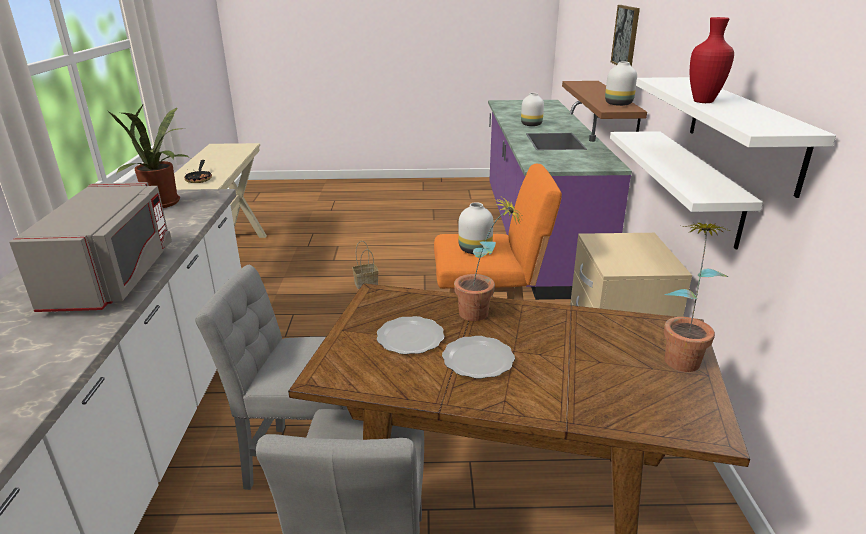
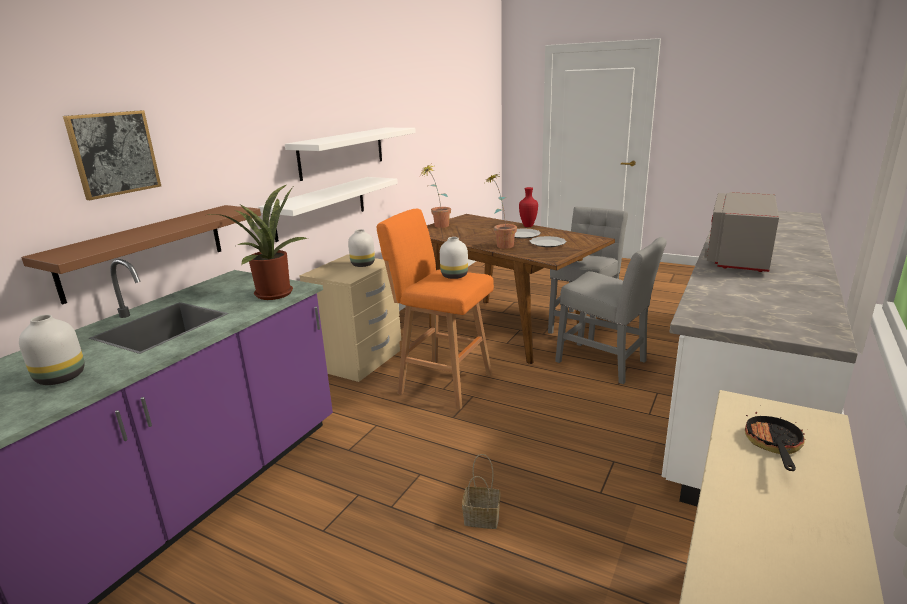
camera: 150 degrees left, 5 degrees down
(165, 204) = (754, 314): potted plant -> potted plant (272, 293)
(619, 104) = (208, 213): white vase -> white vase (362, 264)
(702, 102) = (368, 134): red vase -> red vase (528, 226)

